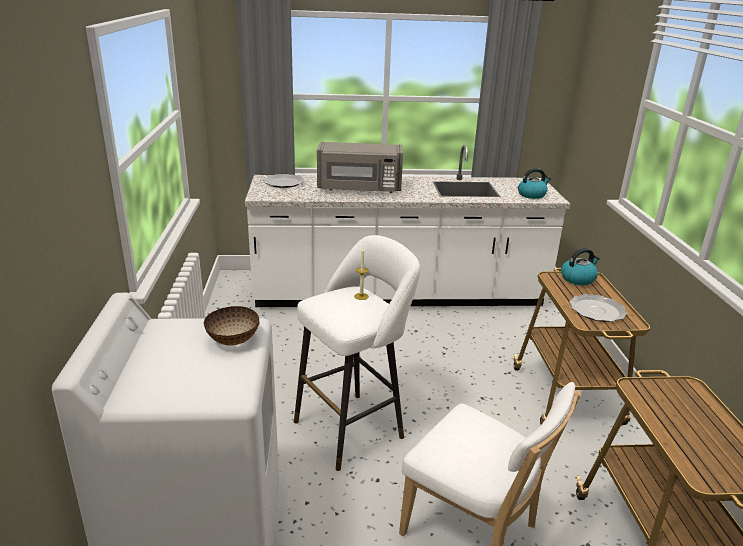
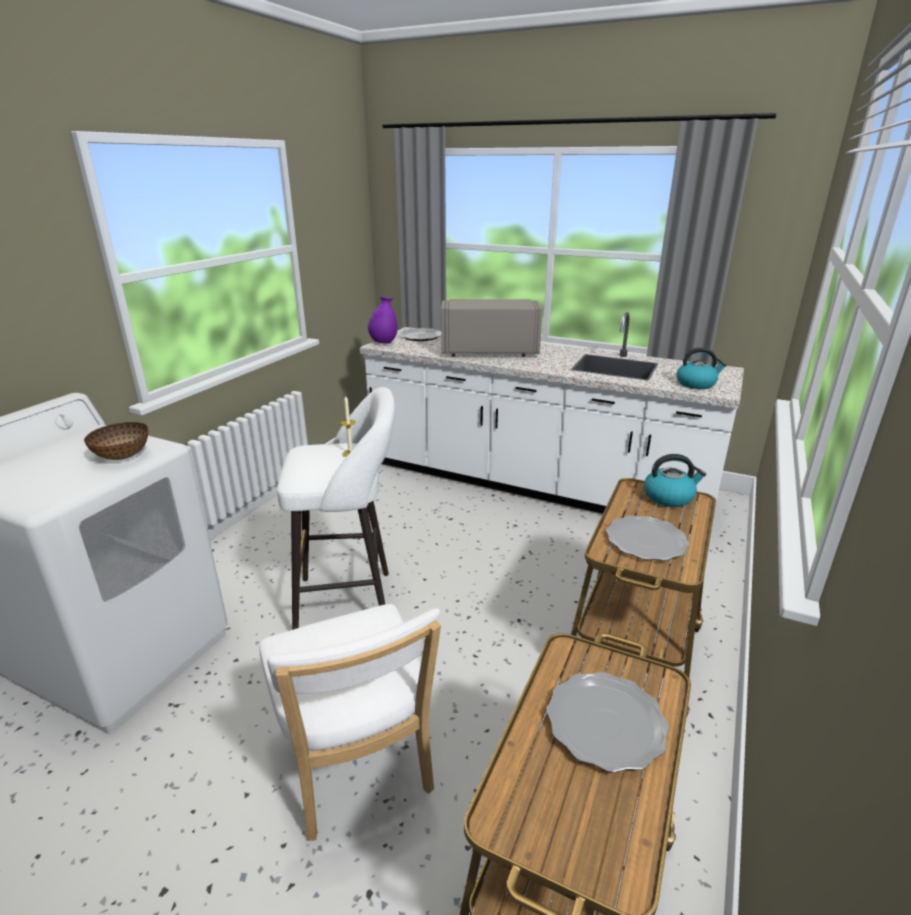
camera: 30 degrees right, 0 degrees up
(260, 193) = (383, 343): none -> purple vase
(359, 188) = (489, 351): grey microwave -> grey microwave turned 150 degrees clockwise
(693, 415) = (605, 723): none -> plate

